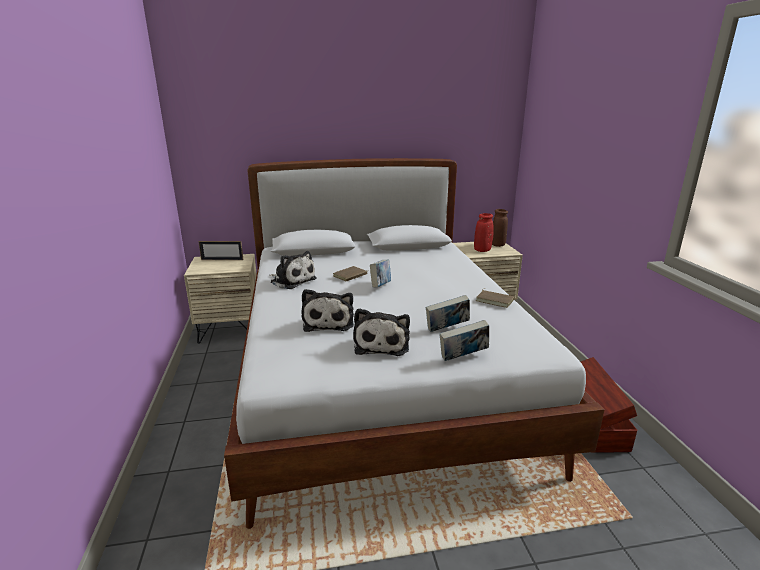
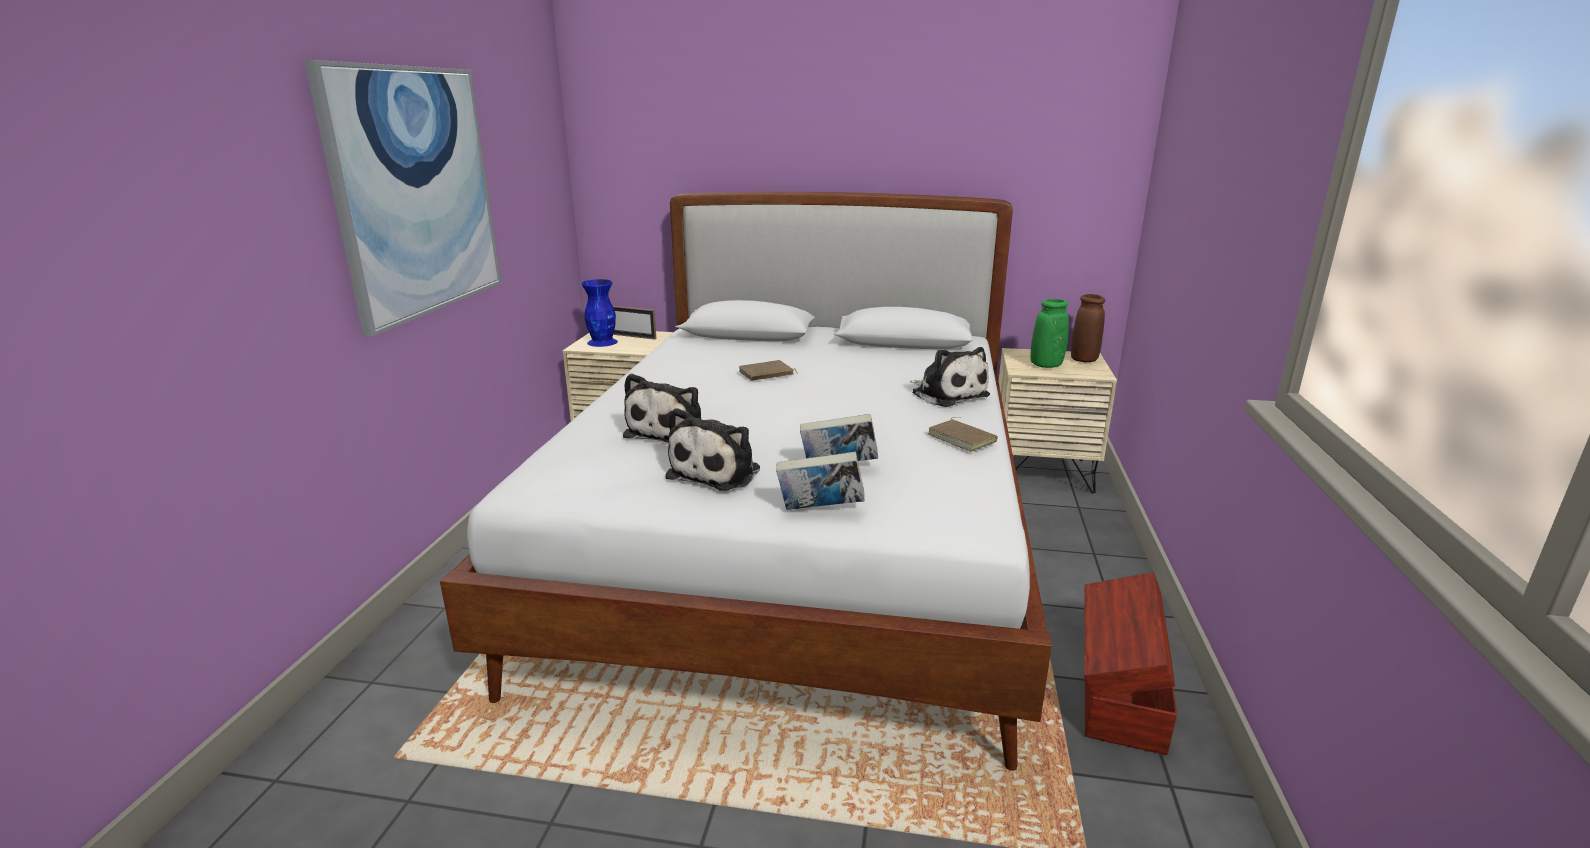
camera: 20 degrees right, 0 degrees up
(108, 176) = (416, 192): none -> picture
(208, 266) = (603, 342): none -> blue vase
(292, 280) = (677, 370): plush toy -> plush toy (947, 394)
(380, 286) = (796, 394): book -> none
(482, 250) = (1046, 365): red vase -> green vase

